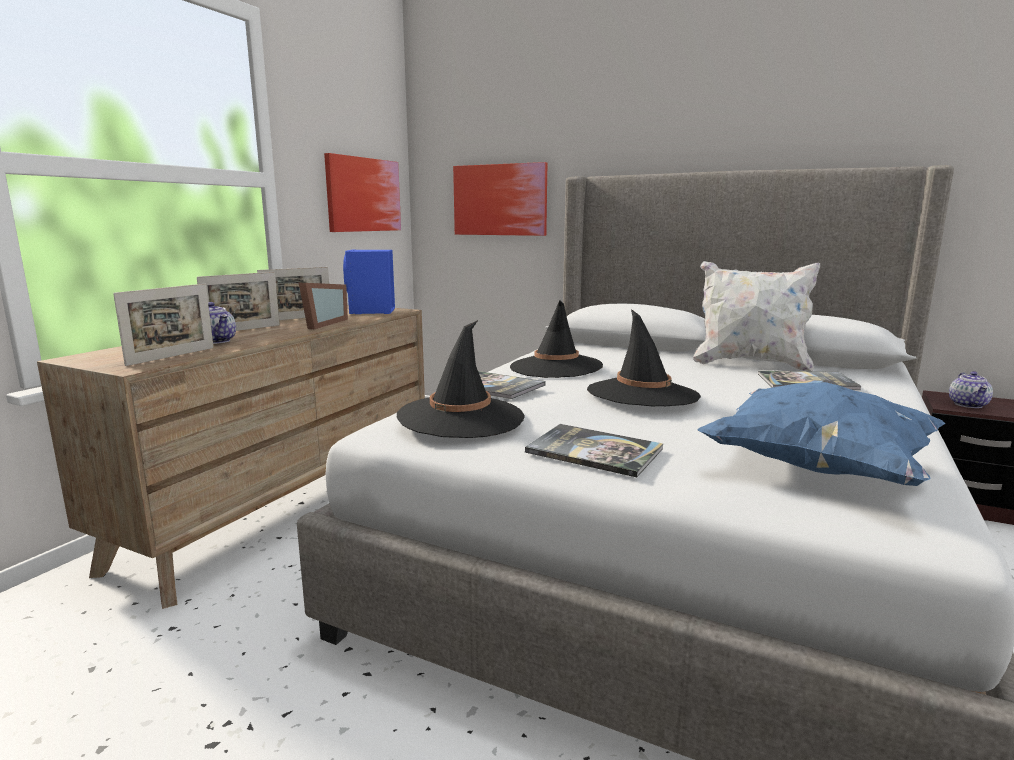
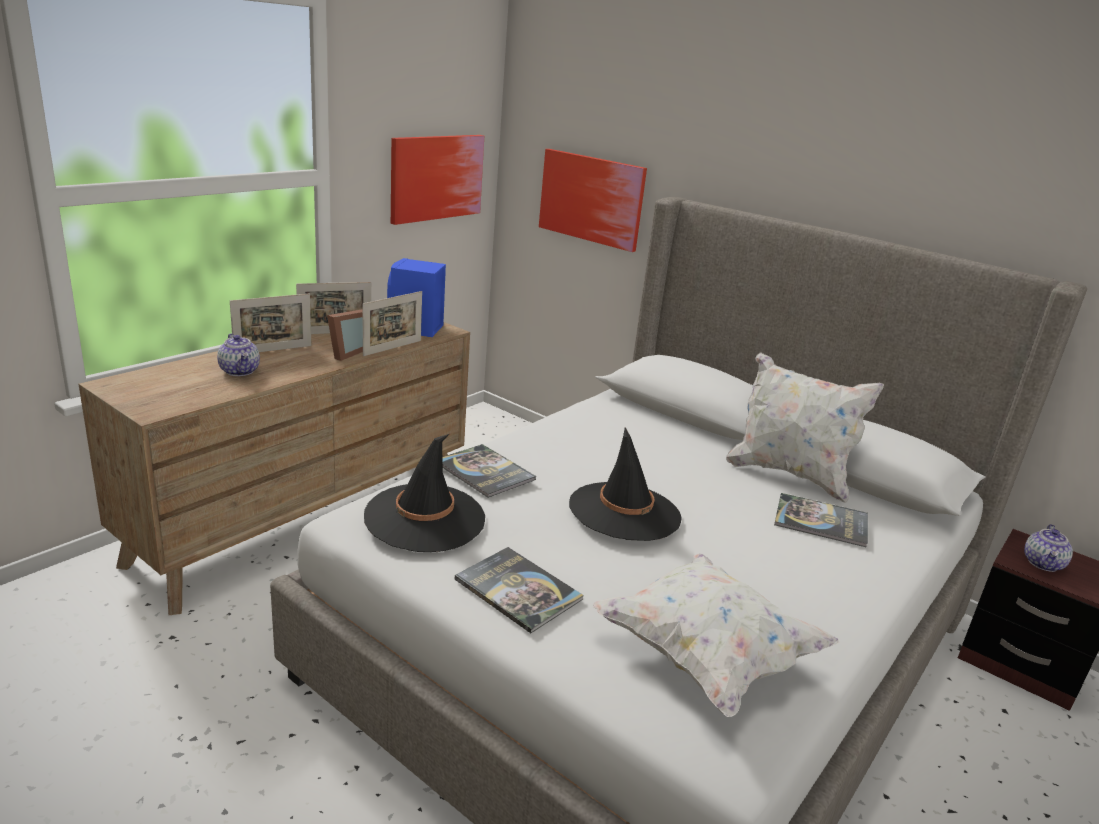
camera: 10 degrees right, 10 degrees up
(172, 356) = (192, 395): picture frame -> picture frame (392, 348)
(556, 367) = (571, 445): black hat -> none
(816, 469) = (705, 656): blue pillow -> white pillow

